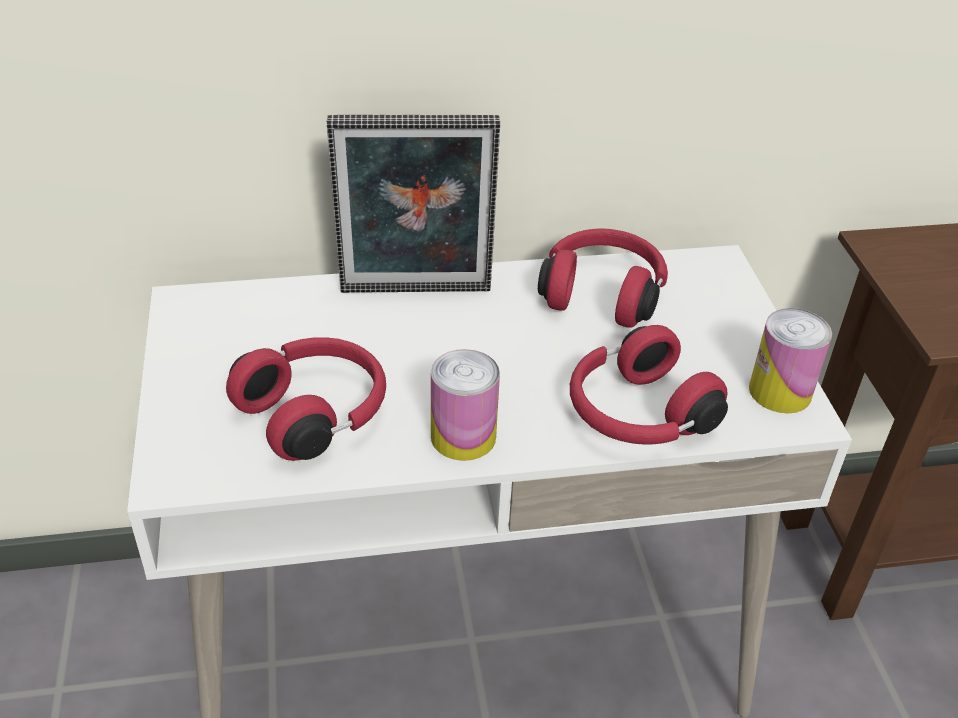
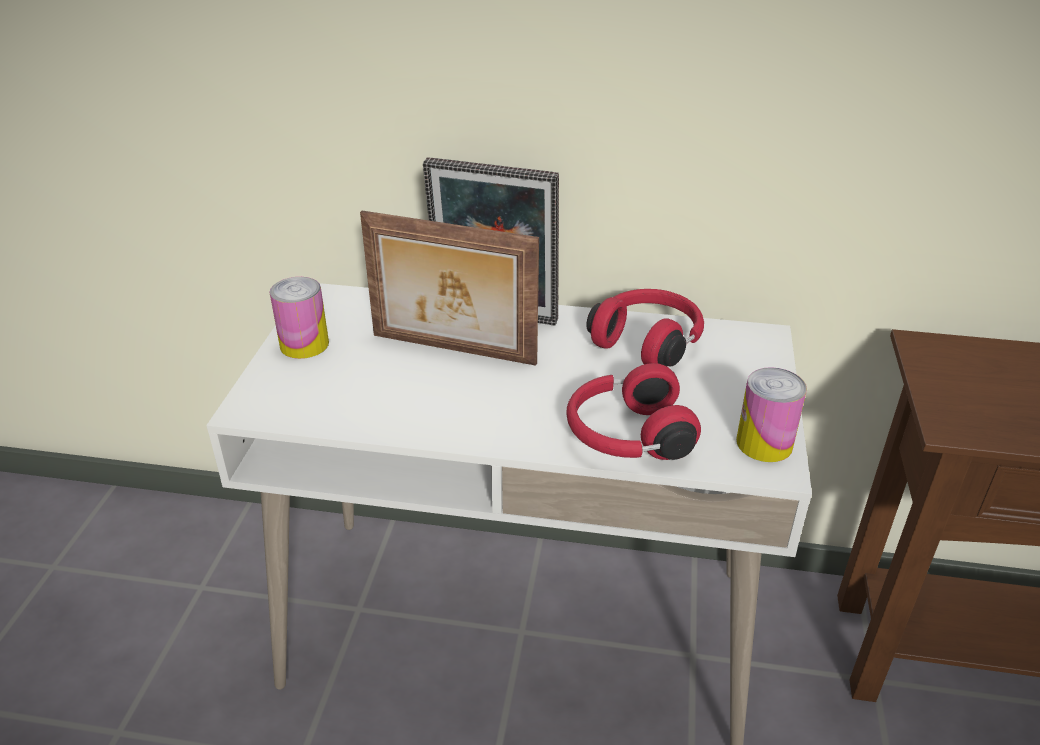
camera: 20 degrees right, 5 degrees down
(316, 413) = (373, 386): red headphones -> none
(387, 347) = (452, 351): none -> picture frame
(463, 436) = (475, 424): can -> can (304, 344)

